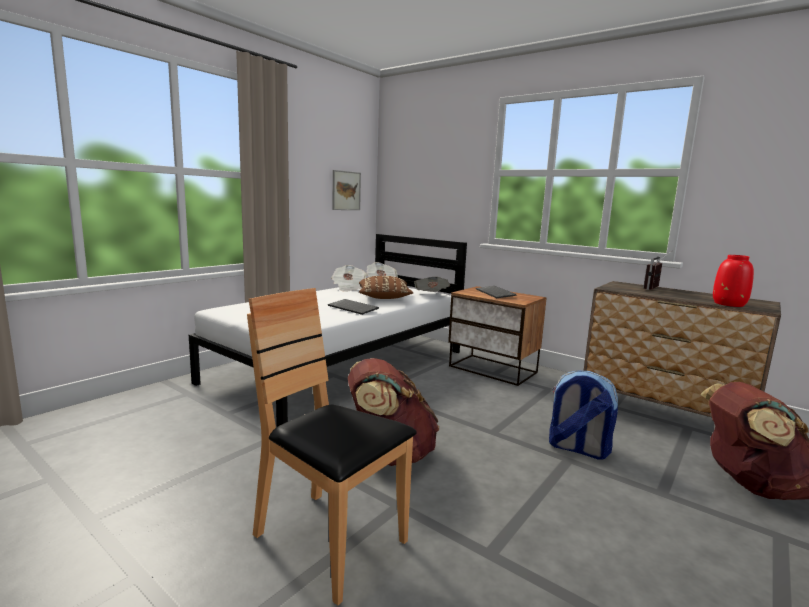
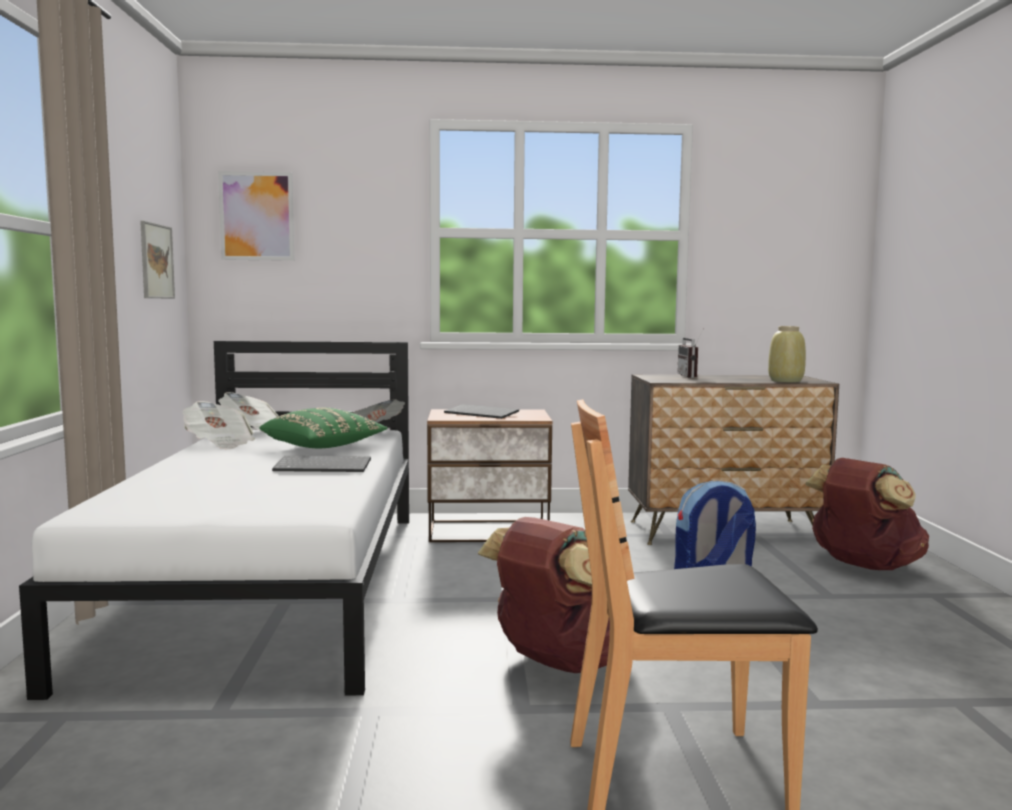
camera: 40 degrees left, 5 degrees down
(384, 298) = (323, 447): brown pillow -> green pillow
(407, 165) = (257, 216): none -> picture
(729, 304) = (785, 381): red vase -> beige vase

